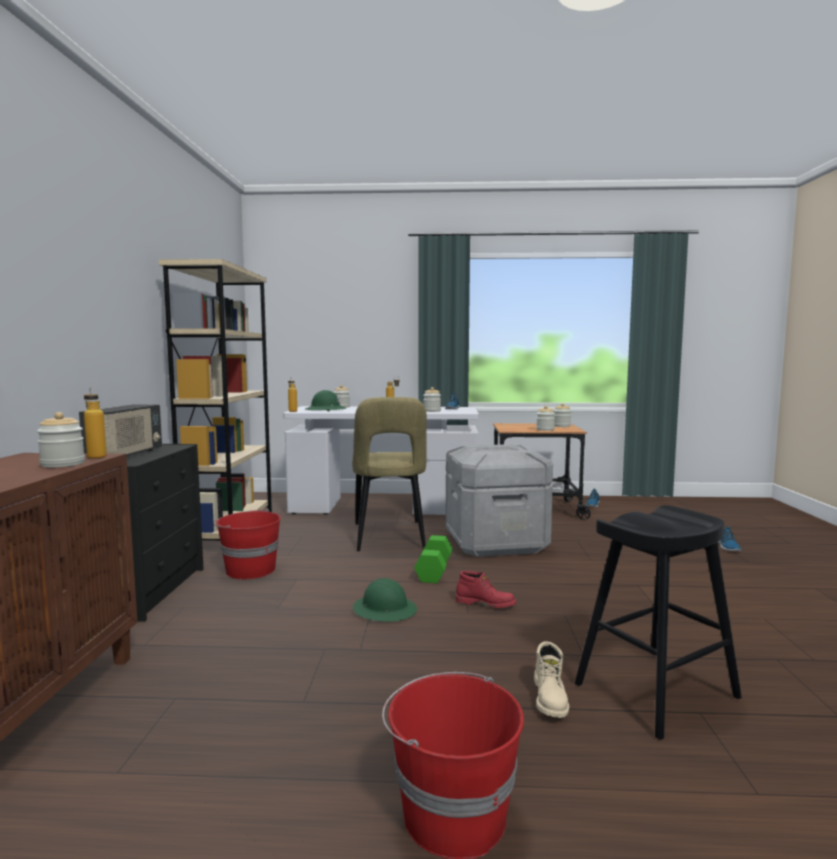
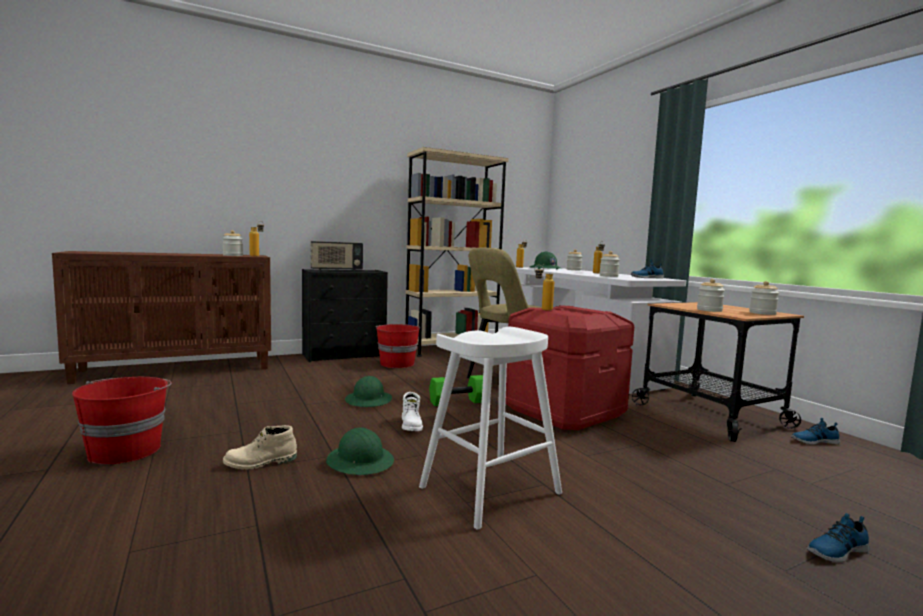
camera: 60 degrees right, 0 degrees up
(485, 603) = (411, 425): red boot -> white boot
(491, 452) = (542, 309): none -> bottle
(495, 542) = (564, 412): grey storage box -> red storage box
(569, 643) = (360, 461): none -> green hard hat
(644, 603) = (490, 490): none -> white stool
(656, 690) = (290, 503): black stool -> none

